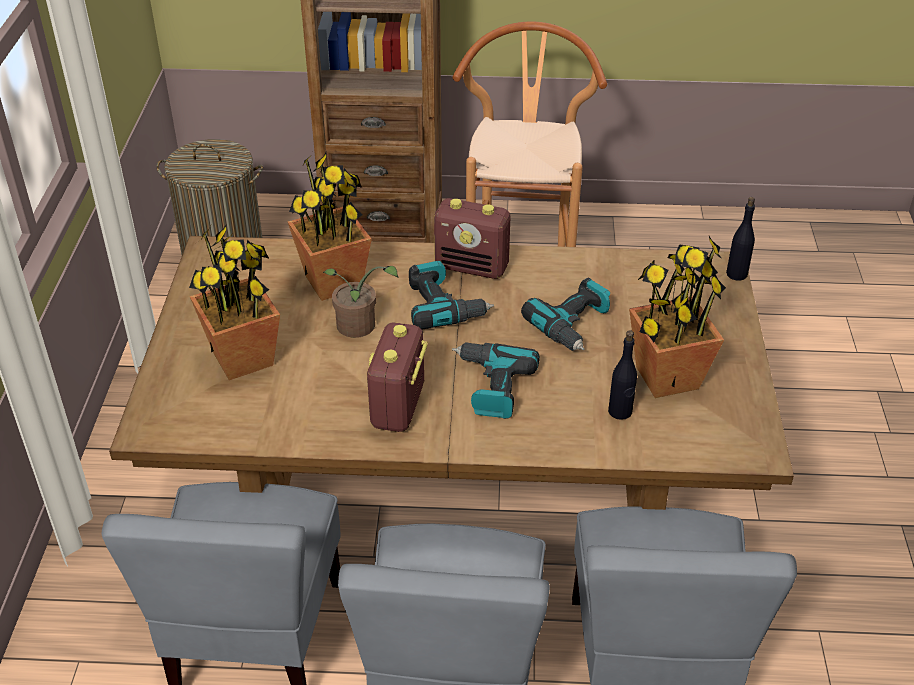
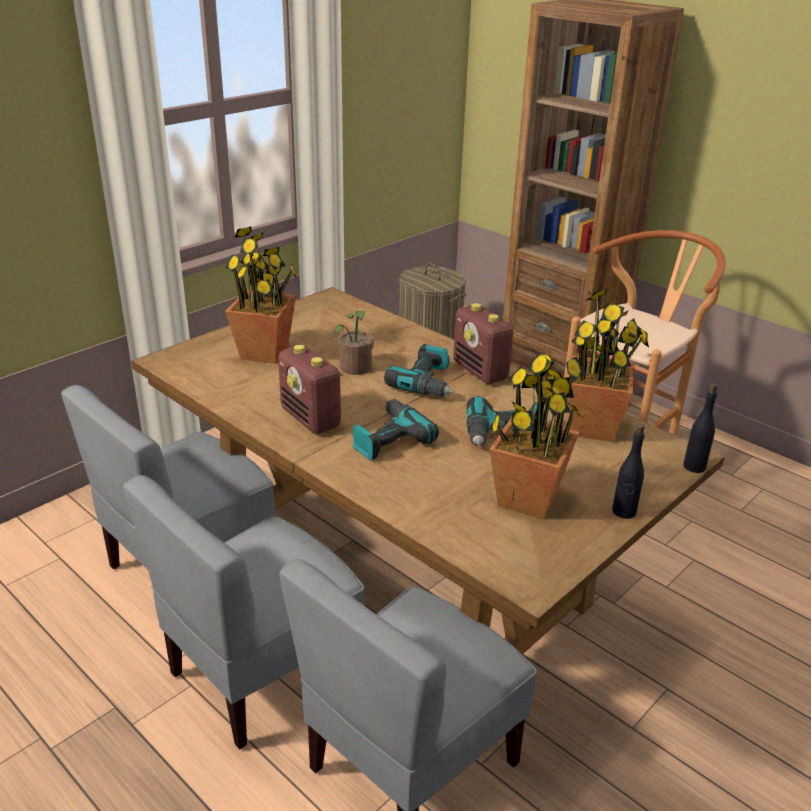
camera: 40 degrees right, 10 degrees down
(333, 282) = (377, 341): potted plant -> potted plant (592, 427)
(398, 407) = (311, 419): radio -> radio turned 90 degrees counterclockwise
(620, 411) = (457, 499): black bottle -> black bottle (624, 512)

